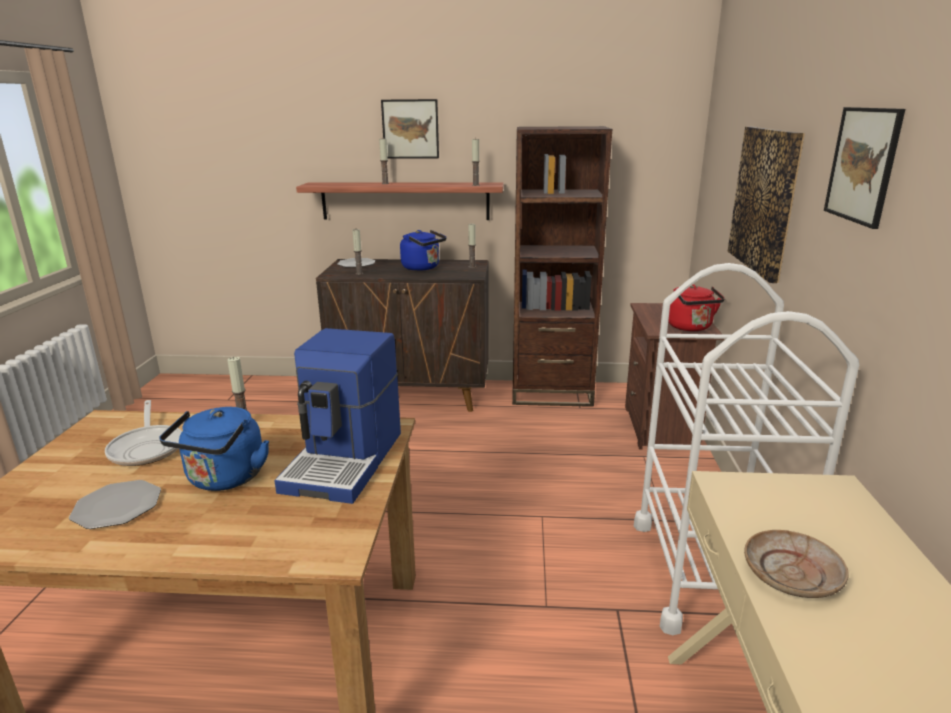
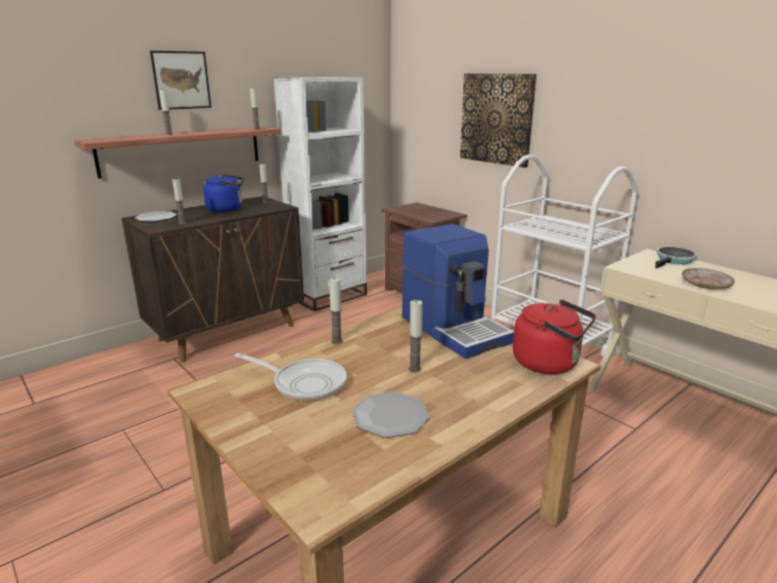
camera: 45 degrees left, 0 degrees up
(224, 479) = (415, 369): blue kettle -> candle
(551, 393) = (328, 296): brown bookcase -> white bookcase
(691, 327) = (443, 214): red kettle -> red kettle (549, 363)
(848, 513) = (674, 260): none -> frying pan
(862, 165) = (605, 87): picture -> none

